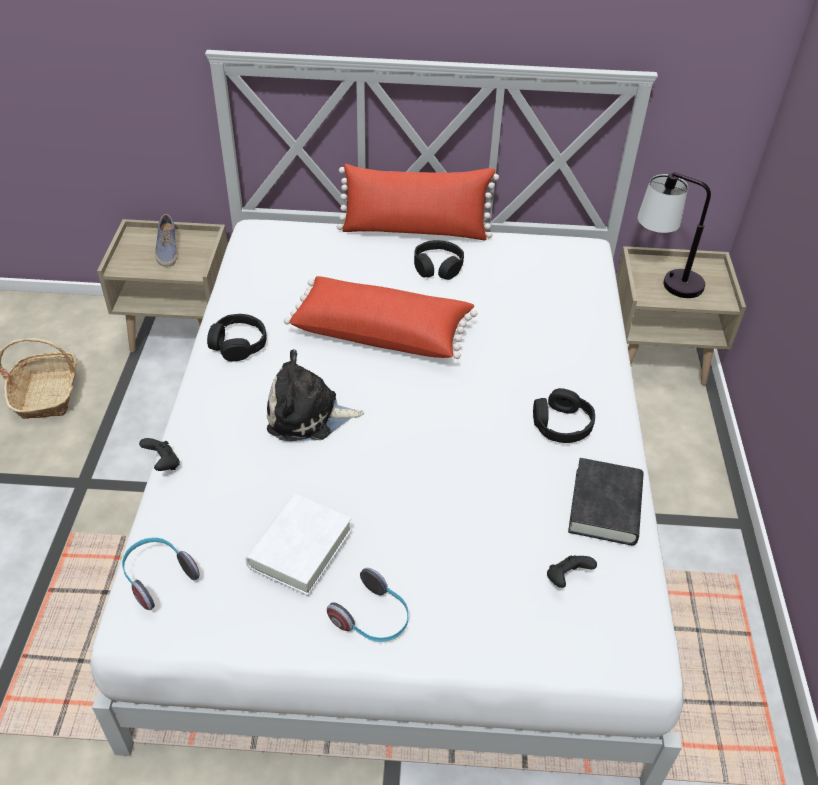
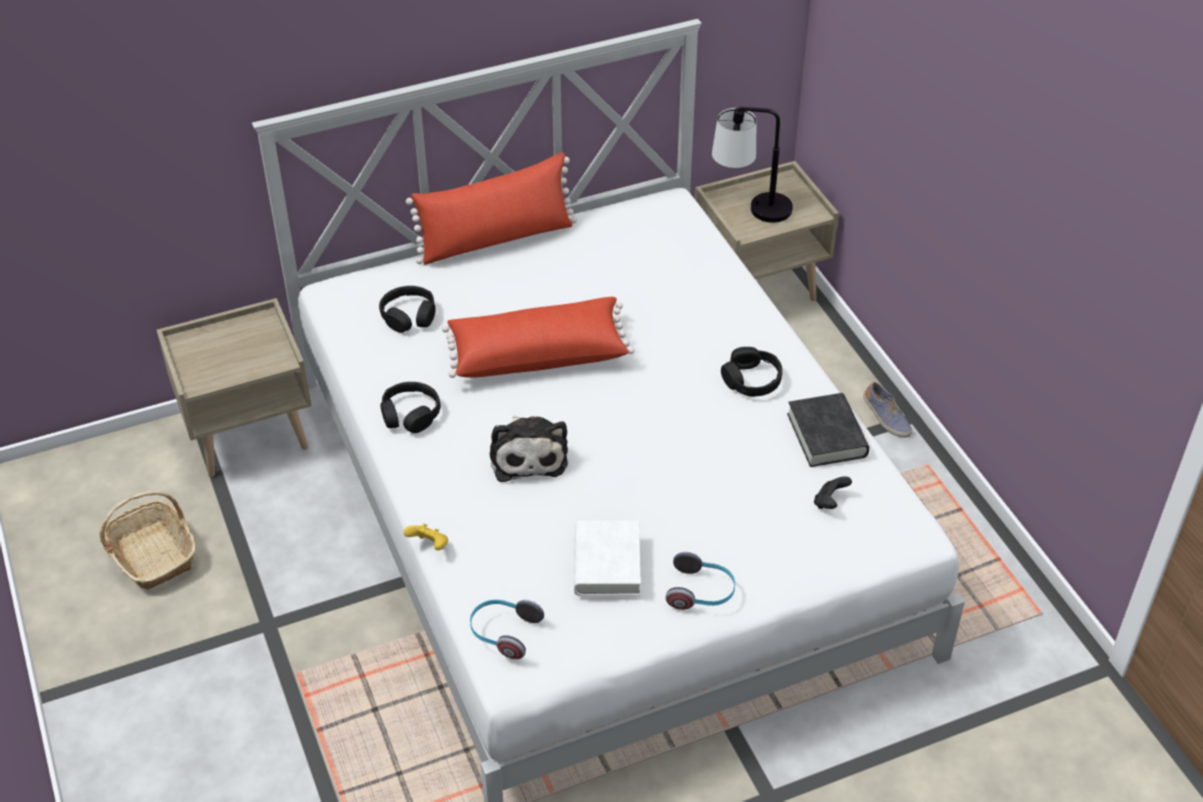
camera: 25 degrees left, 0 degrees up
(163, 464) = (429, 546): black game controller -> yellow game controller
(167, 249) = (232, 347): shoe -> shoe (885, 418)
(308, 415) = (528, 454): plush toy -> plush toy turned 75 degrees counterclockwise
(438, 267) = (545, 270): black headphones -> black headphones (409, 316)

